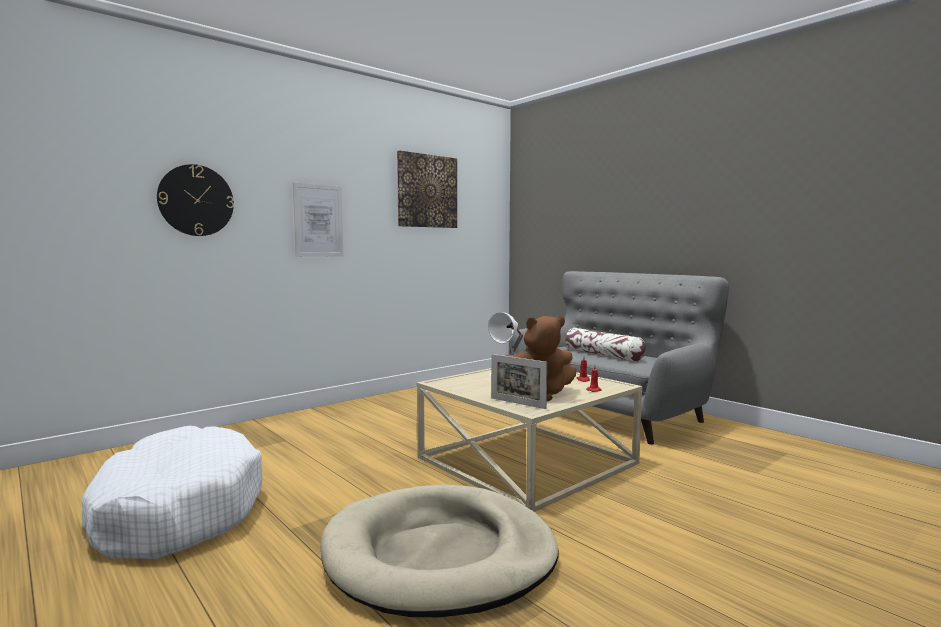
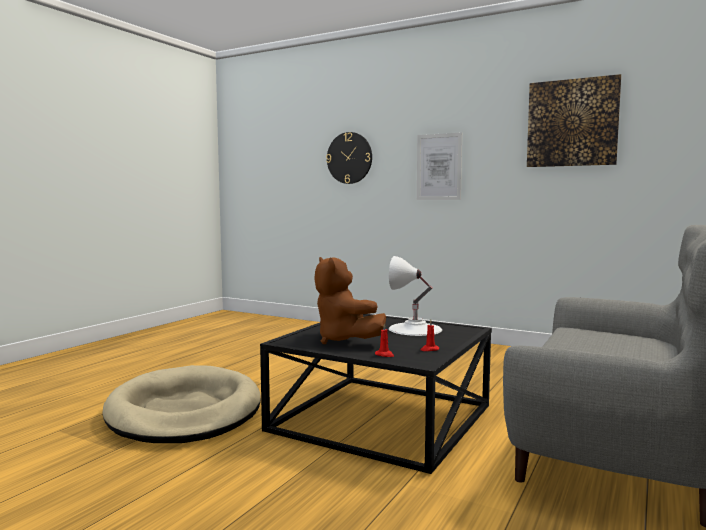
camera: 70 degrees right, 0 degrees up
(176, 511) = (224, 348): white dog bed -> none
(517, 403) = (304, 337): picture frame -> none
(527, 460) = (383, 418): beige coffee table -> black coffee table
(603, 355) = (601, 350): pillow -> none

